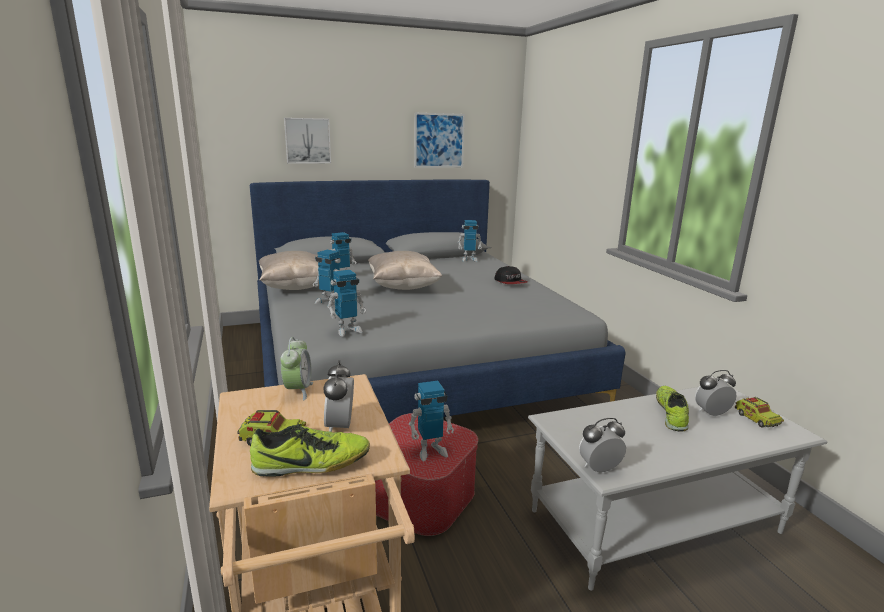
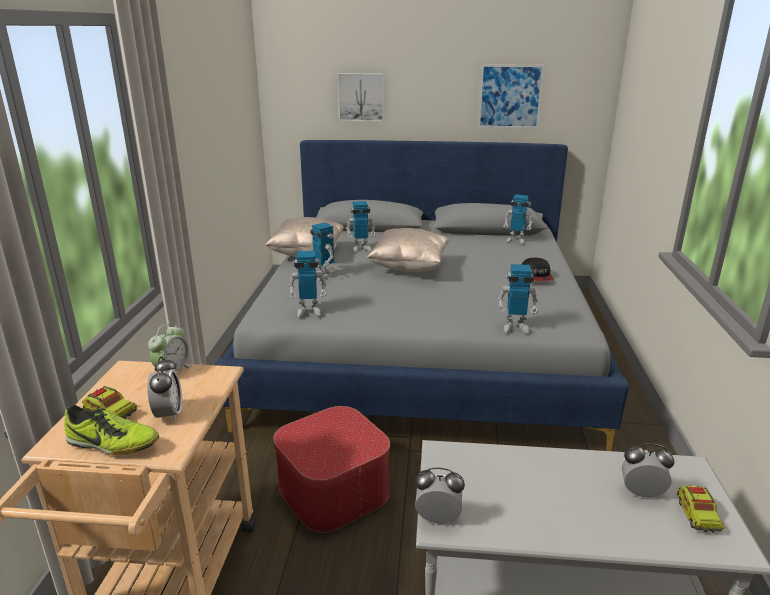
camera: 25 degrees right, 5 degrees up
(340, 426) = (169, 414): alarm clock -> alarm clock turned 150 degrees clockwise
(431, 450) = (333, 450): toy robot -> toy robot (515, 327)
(671, 413) = (588, 479): shoe -> none

